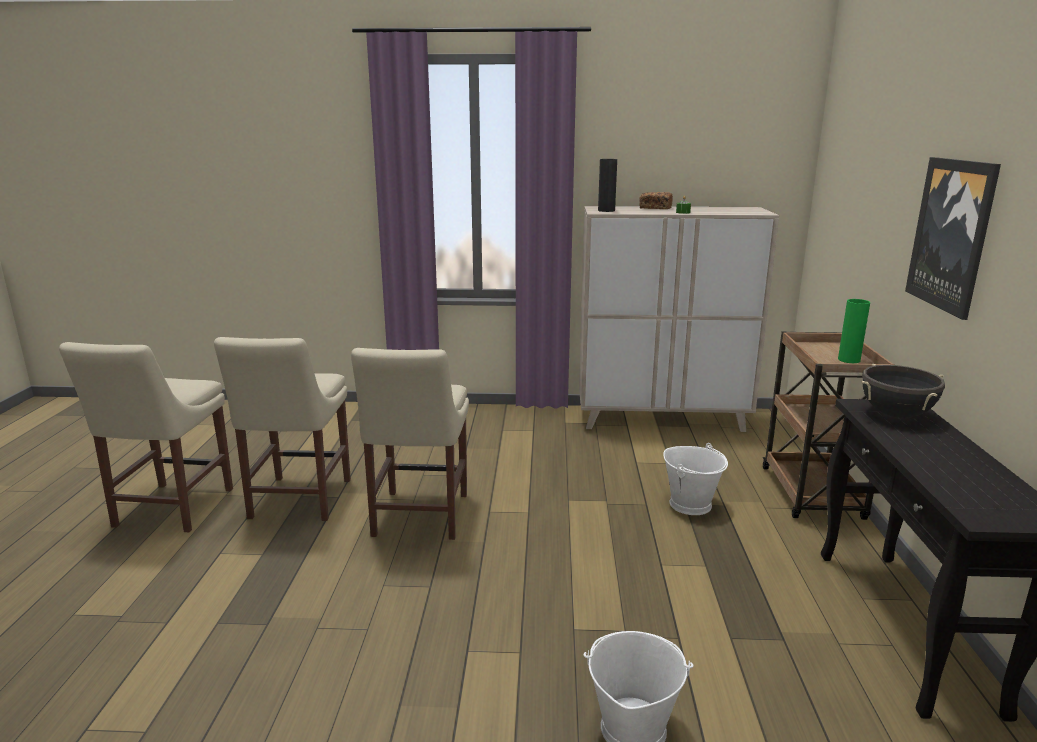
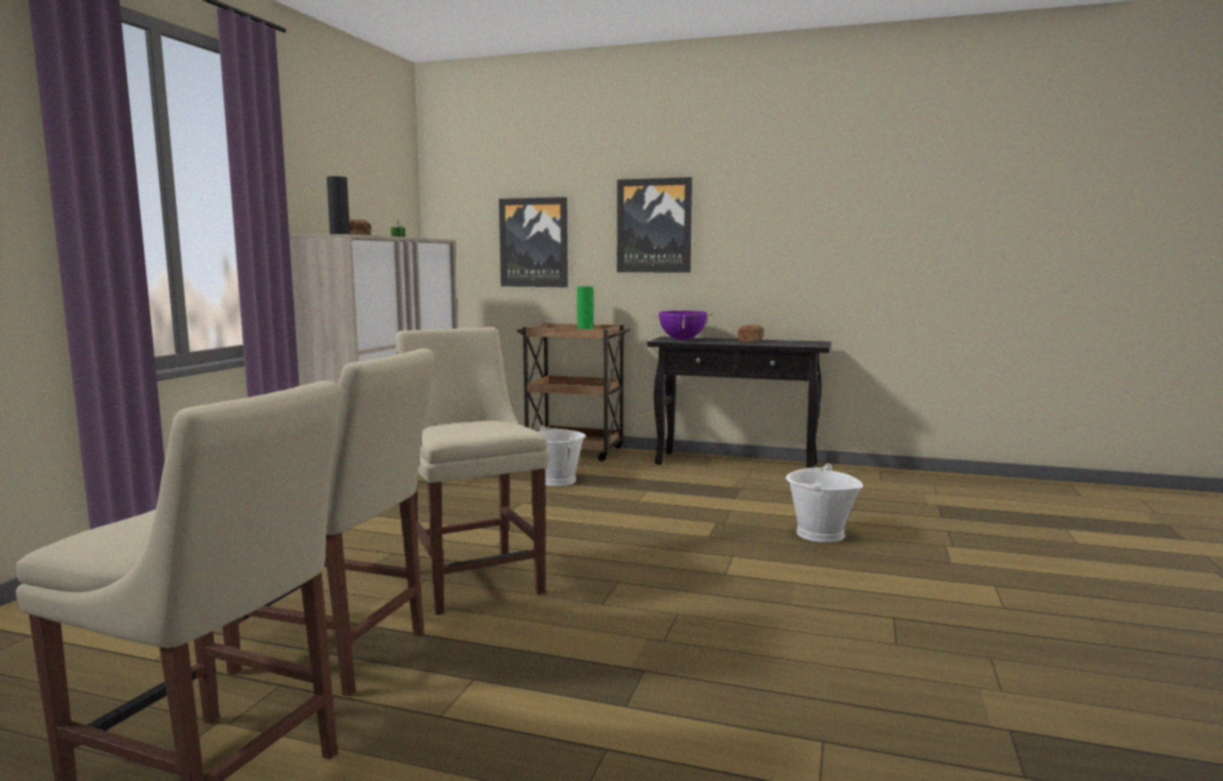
camera: 75 degrees left, 10 degrees down
(419, 517) = (473, 579): beige chair -> beige chair turned 135 degrees counterclockwise
(864, 229) = (534, 242): none -> picture
(896, 415) = (682, 339): black cooking pot -> purple cooking pot
(965, 460) = (750, 340): none -> bread

